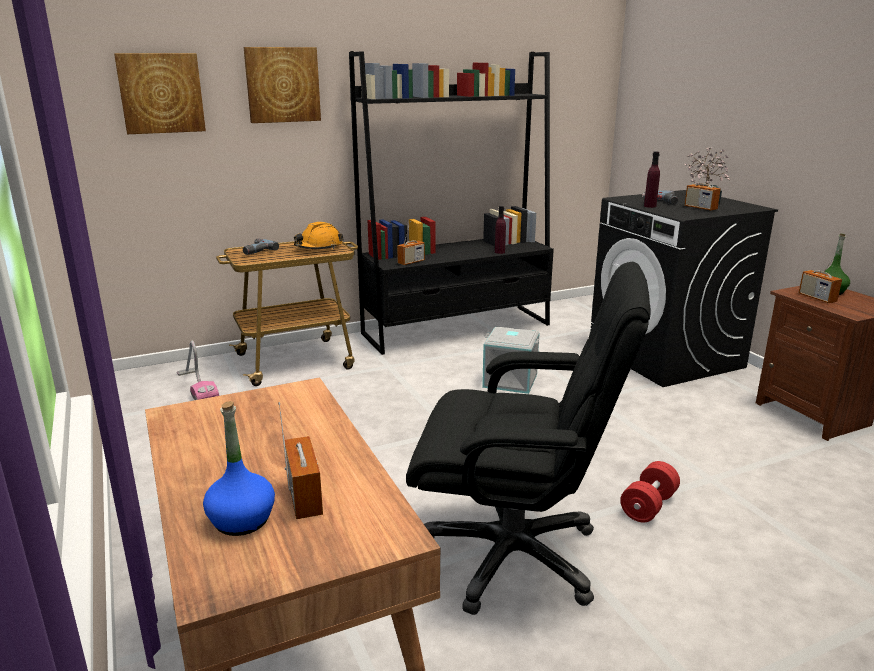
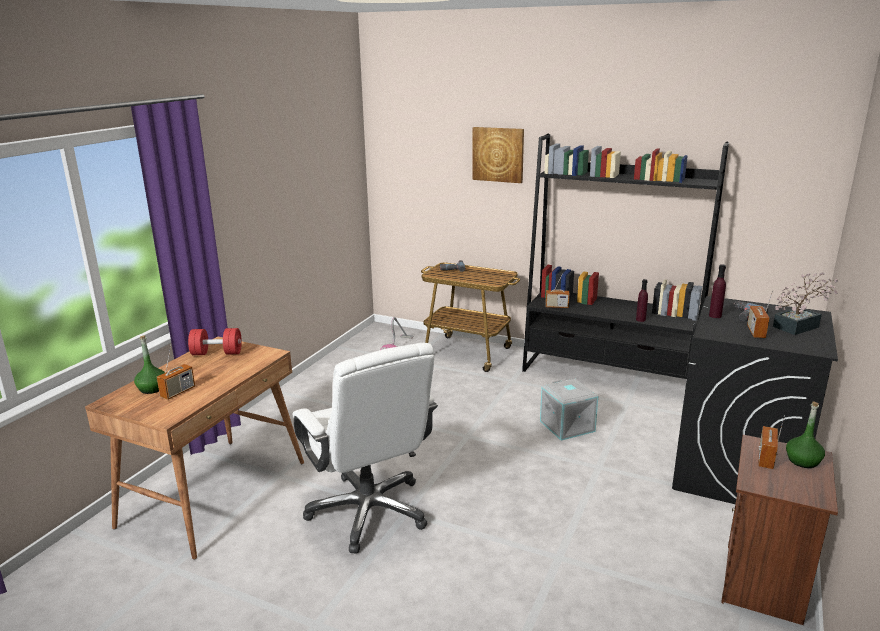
camera: 50 degrees right, 0 degrees up
(161, 93) = (421, 154): picture -> none
(241, 520) = (152, 388): blue bottle -> green bottle
(318, 247) = (489, 277): orange hard hat -> none
(514, 555) = (369, 511): black office chair -> white office chair
(648, 506) = (484, 541): red dumbbell -> red dumbbell (217, 353)

